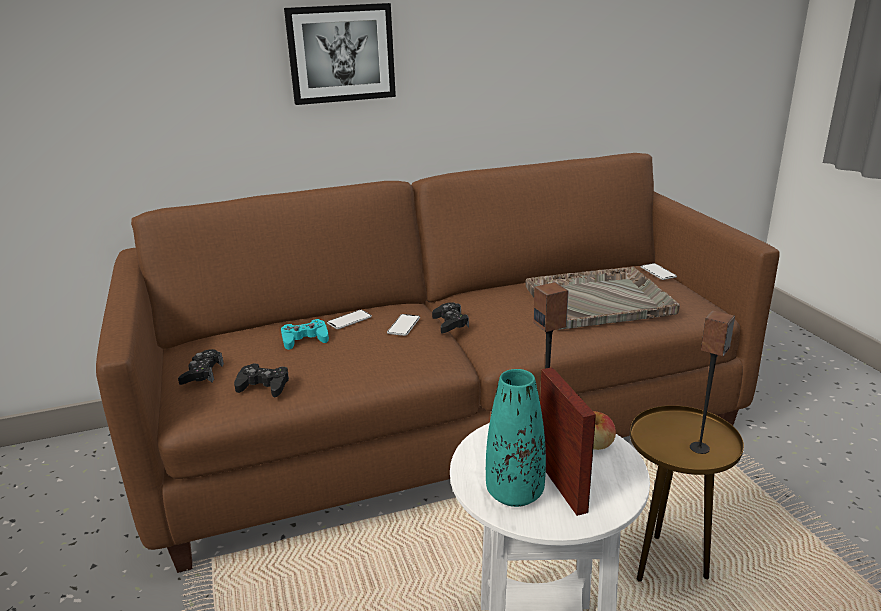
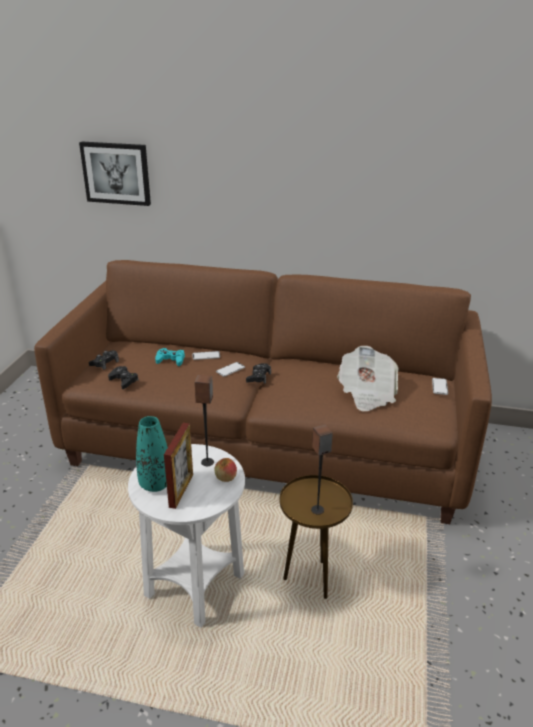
camera: 30 degrees right, 5 degrees up
(341, 53) = (253, 180): picture -> picture (116, 173)
(600, 300) = (366, 393): grey tray -> newspaper

